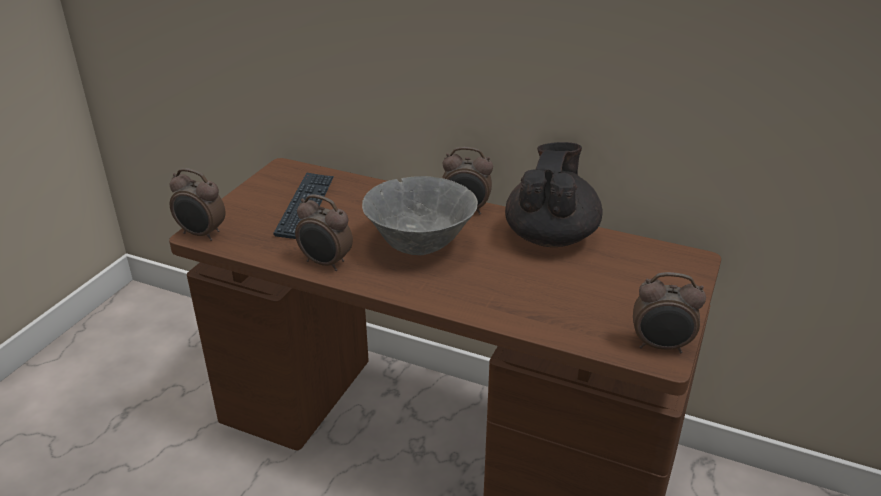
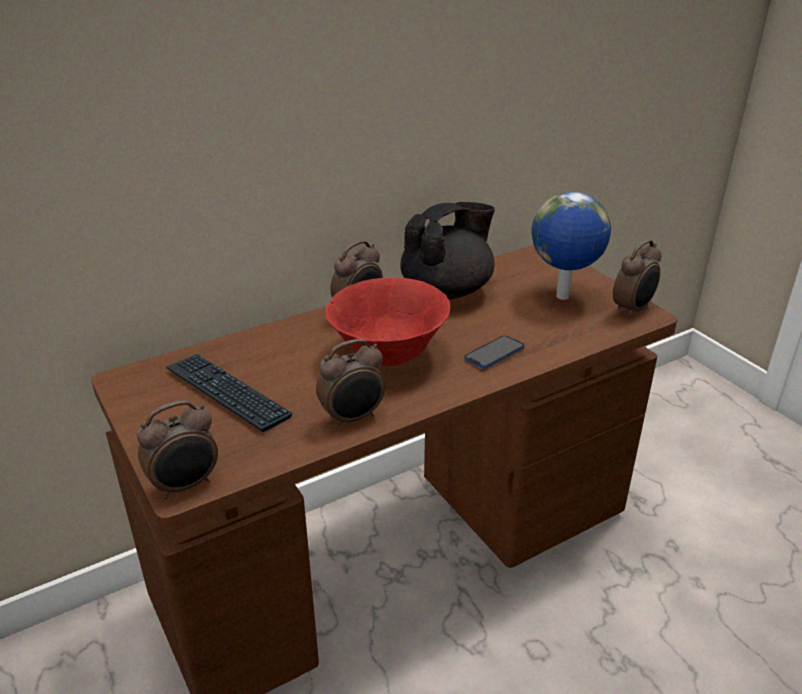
camera: 55 degrees left, 0 degrees up
(419, 247) = (388, 356): grey bowl -> red bowl
(481, 293) = (494, 353): none -> phone
(551, 236) = (447, 290): black teapot -> black teapot turned 90 degrees clockwise
(624, 297) = (562, 297): none -> globe

